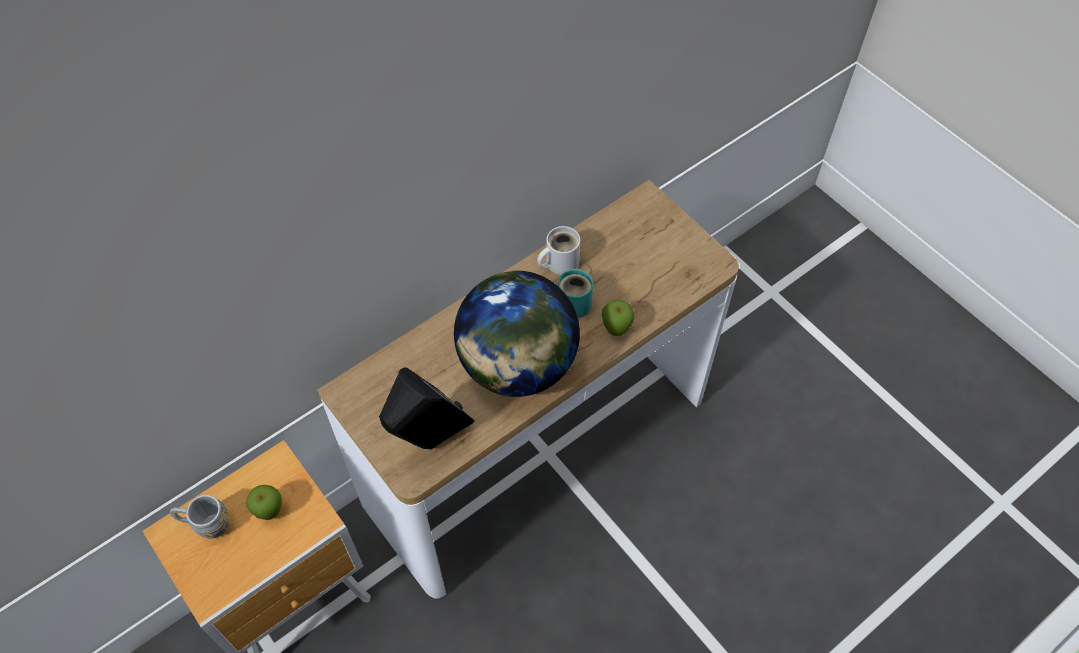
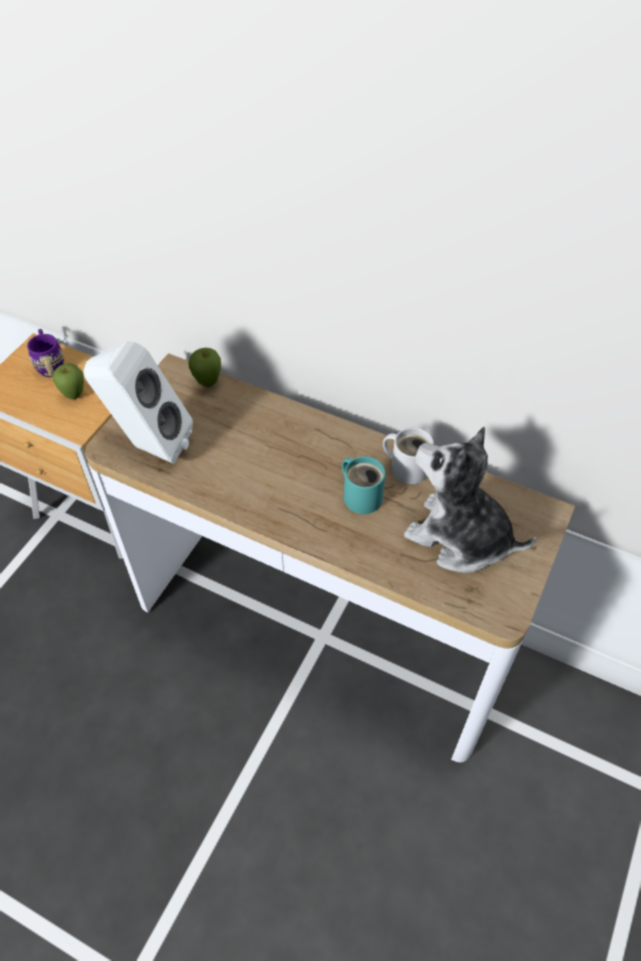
camera: 65 degrees right, 5 degrees down
(205, 524) = (50, 364): grey mug -> purple mug
(429, 441) = (148, 446): black speaker -> white speaker
(517, 366) = (263, 479): globe -> none
(616, 330) = (352, 546): apple -> apple (208, 383)
(641, 260) = (458, 537): none -> plush toy

